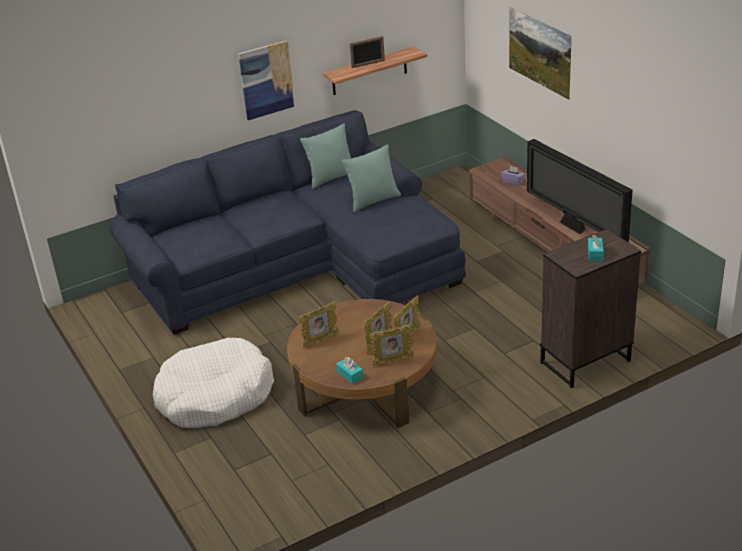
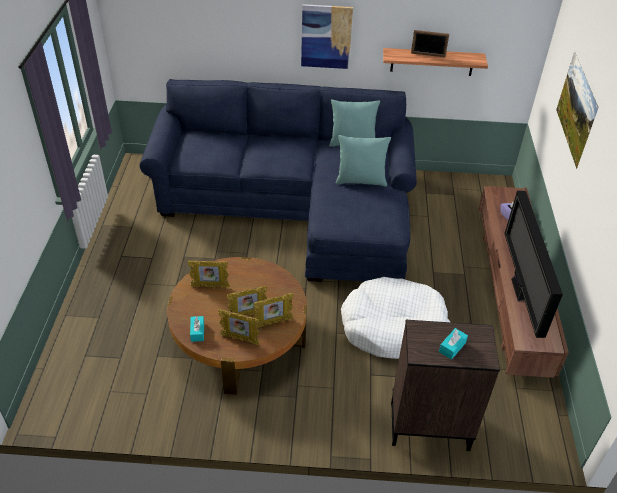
camera: 30 degrees right, 10 degrees up
(214, 396) = (135, 283): white dog bed -> white dog bed (393, 327)

